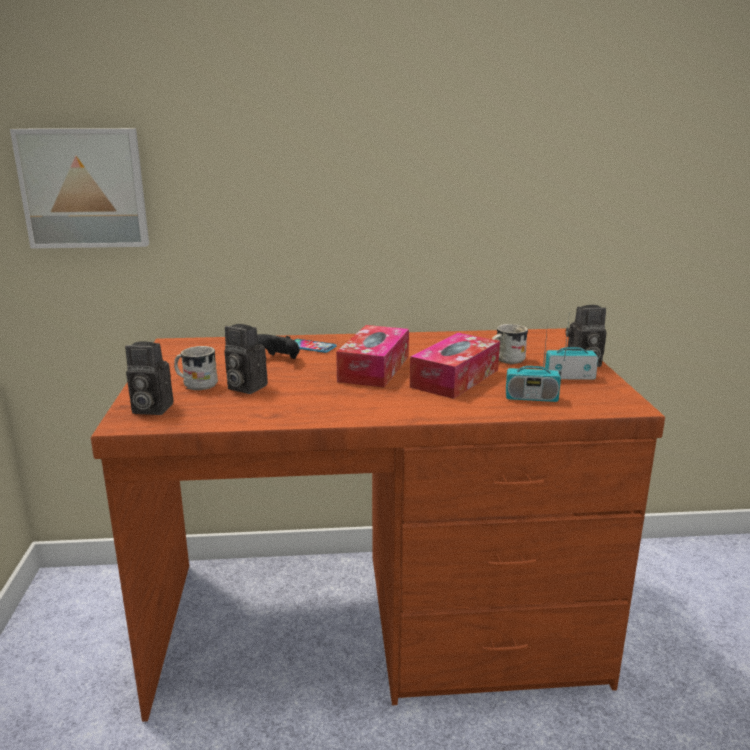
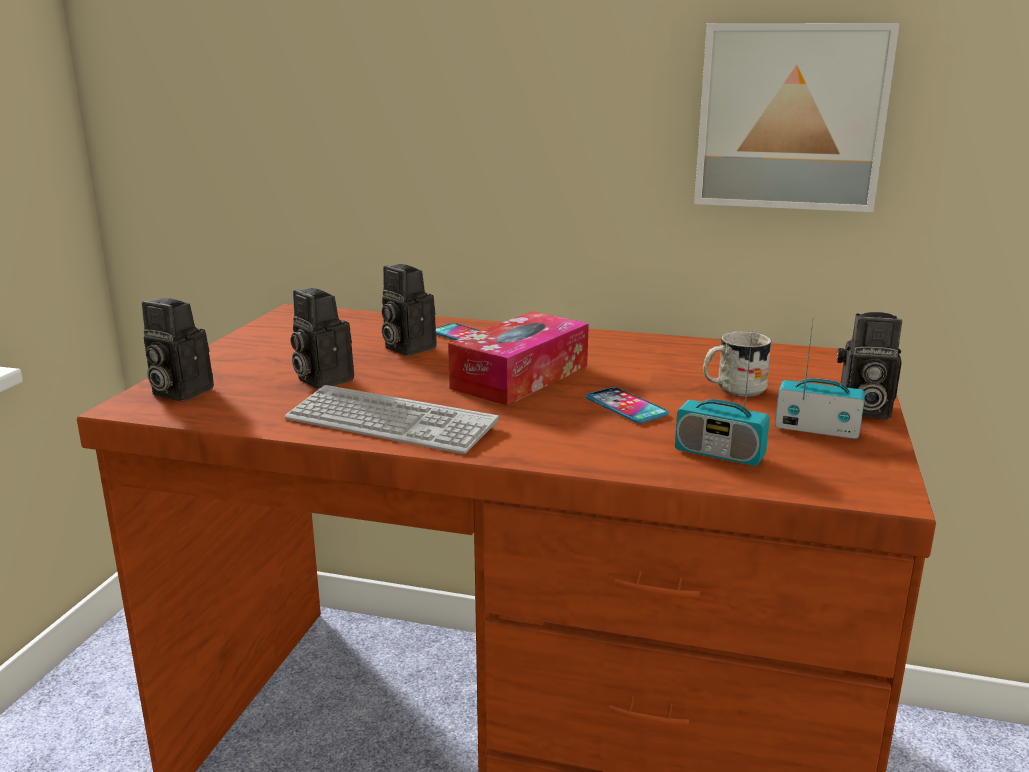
camera: 20 degrees right, 0 degrees up
(84, 188) = (207, 97): picture -> picture (790, 116)
(196, 384) = (267, 368): white mug -> none
(280, 359) = (406, 348): black game controller -> camera
(322, 408) = (390, 422): none -> keyboard
(455, 378) = (626, 406): tissue box -> phone

